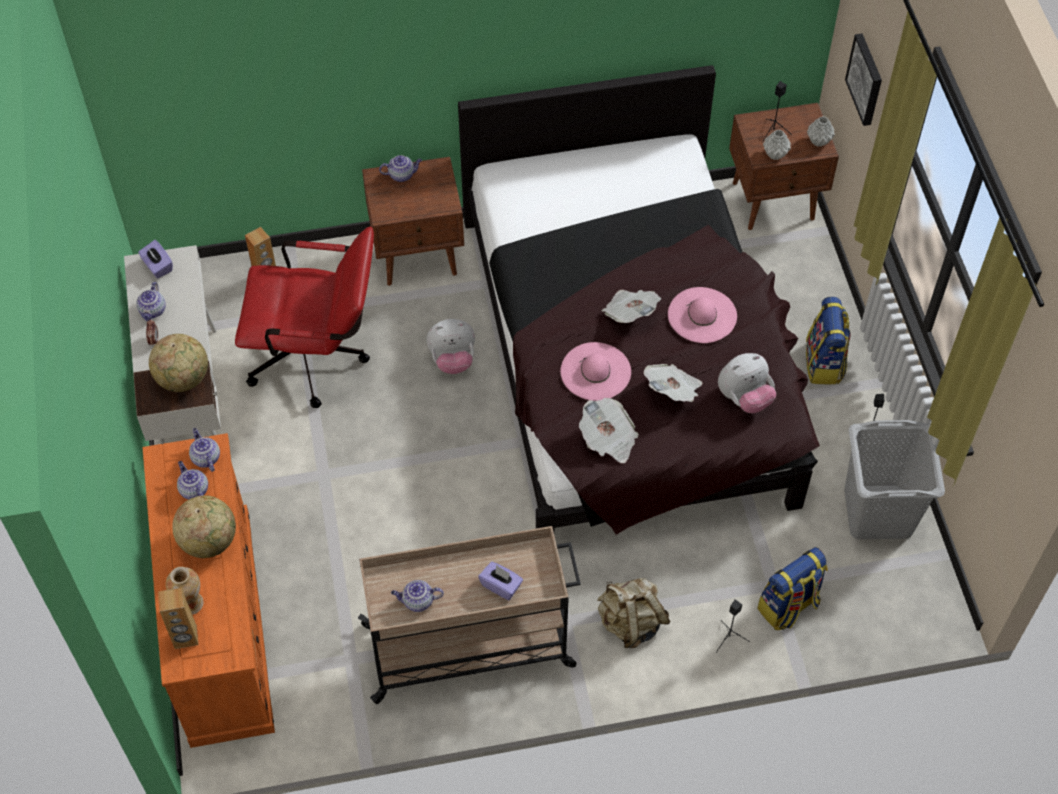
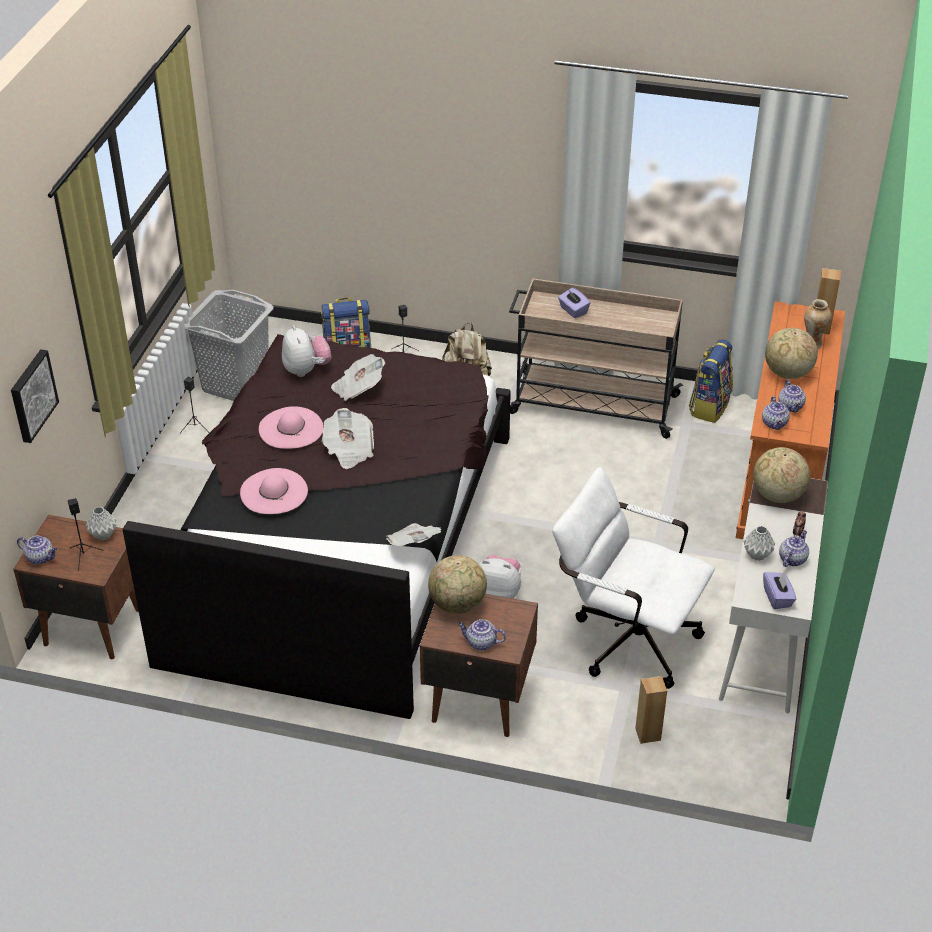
camera: 155 degrees left, 15 degrees down
(317, 359) = (625, 637): red office chair -> white office chair
(417, 601) = (638, 319): teapot -> teapot (41, 558)
(438, 200) = (458, 604): none -> globe
(595, 371) = (410, 419): pink hat -> pink hat (273, 491)
(608, 439) = (432, 377): newspaper -> newspaper (413, 545)
(744, 398) = (306, 370): plush toy -> plush toy turned 75 degrees clockwise
(818, 141) = (52, 533): grey vase -> grey vase (758, 555)
(824, 363) = (180, 483): backpack -> backpack (709, 406)

